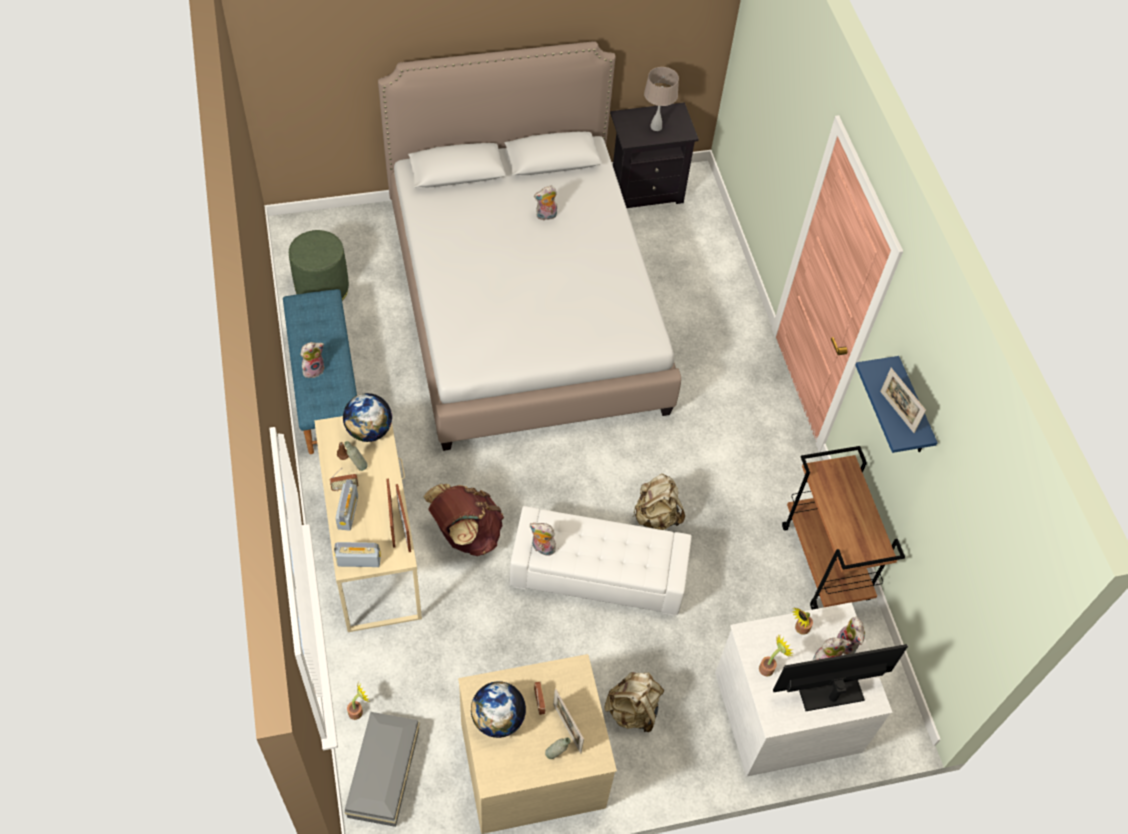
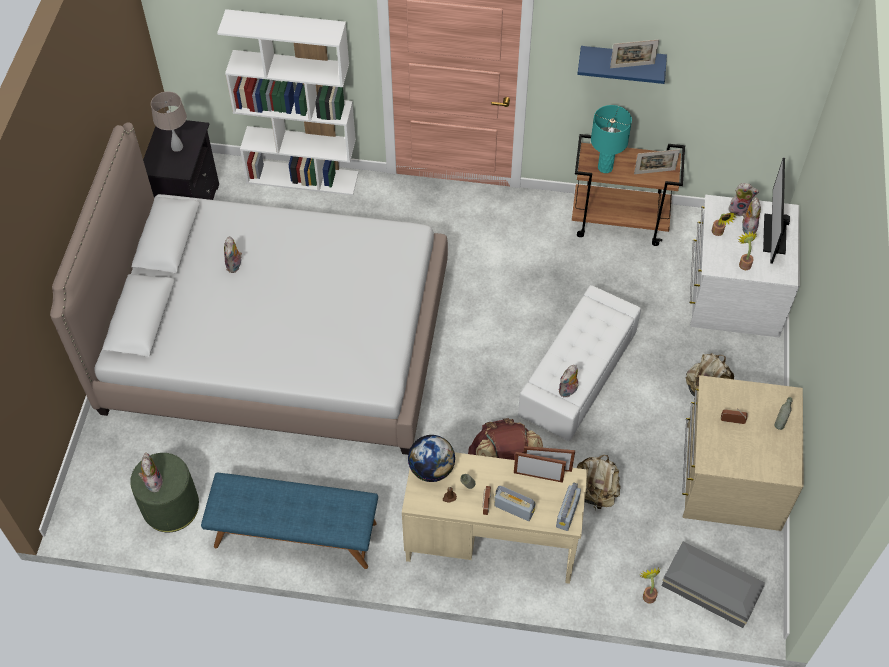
camera: 65 degrees left, 0 degrees up
(313, 369) = (309, 517): plush toy -> plush toy (152, 481)
(497, 719) = (739, 454): globe -> none
(567, 728) = (759, 409): picture frame -> picture frame (654, 172)
(656, 516) = (537, 316): beige backpack -> beige backpack (595, 492)
(727, 263) = (303, 177): none -> white bookcase
(831, 487) = (605, 167): none -> turquoise table lamp

